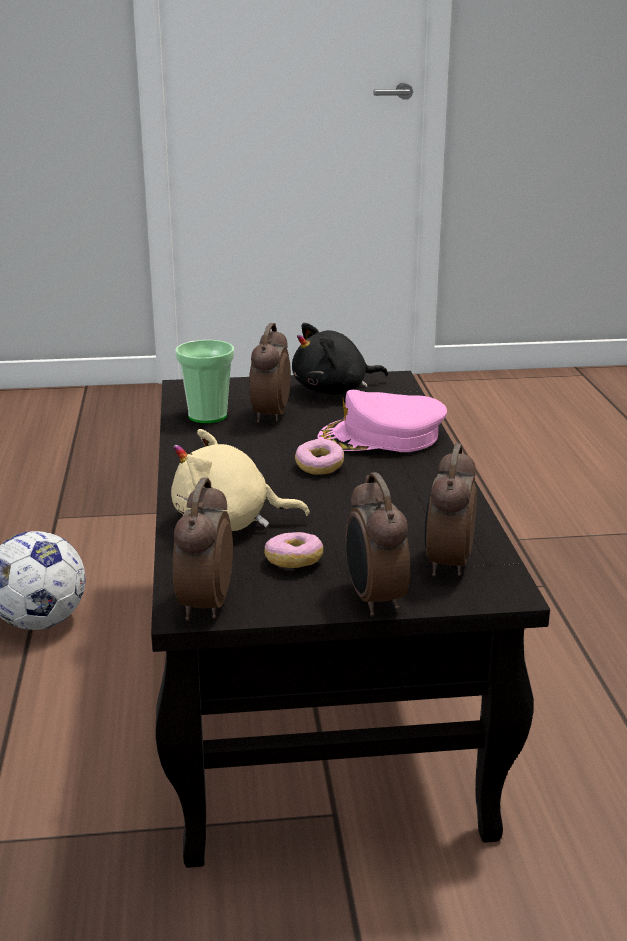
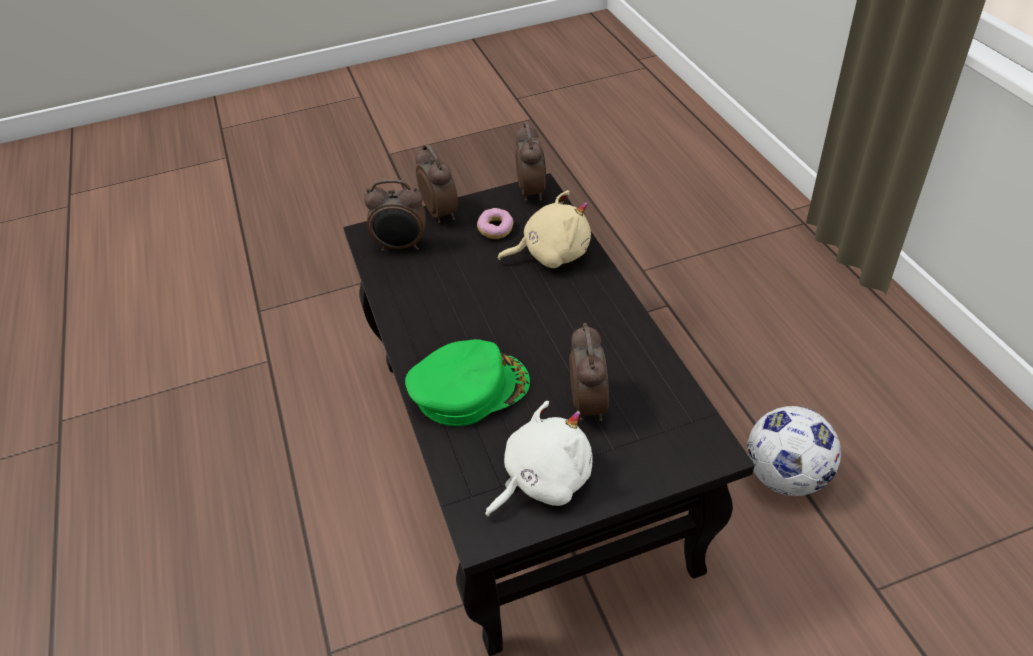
camera: 170 degrees right, 20 degrees up
(207, 416) = (651, 391): cup -> none
(319, 467) = (512, 329): donut -> none
(334, 390) = (543, 480): black plush toy -> white plush toy
(381, 437) = (469, 388): pink cap -> green cap
(447, 564) = (401, 246): alarm clock -> alarm clock turned 90 degrees clockwise

